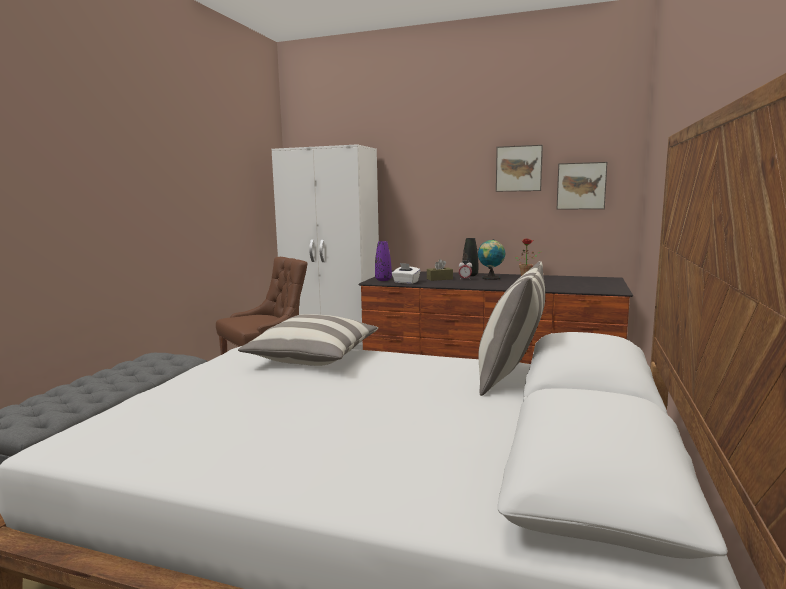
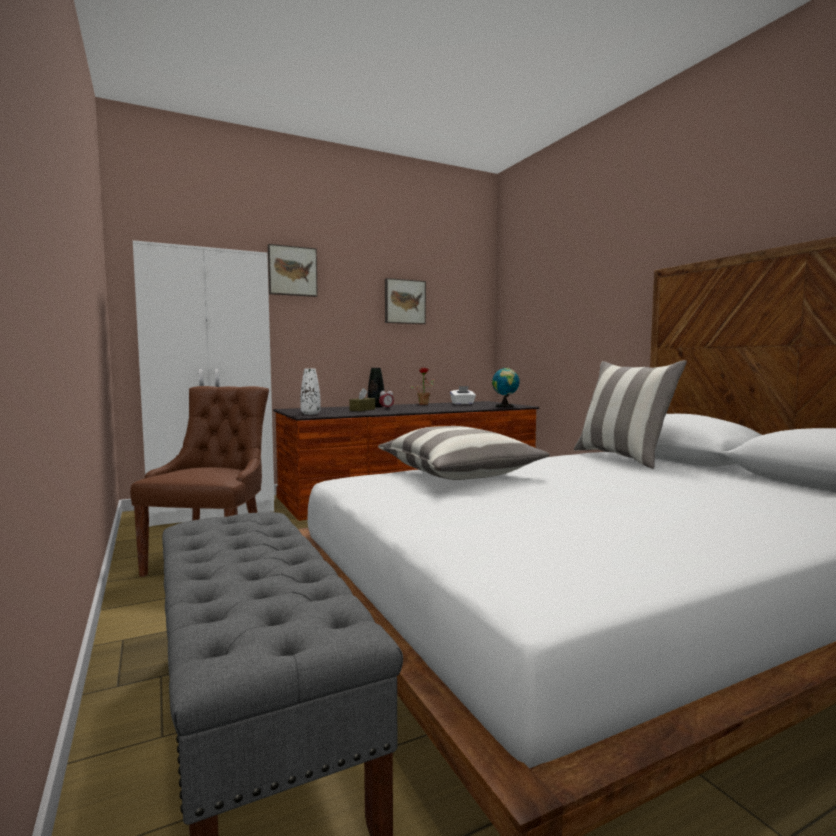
camera: 45 degrees left, 5 degrees down
(383, 280) = (310, 414): purple vase -> white vase
(406, 282) = (343, 413): white tissue box -> white tissue box (462, 404)
(491, 278) = (404, 406): globe -> globe (505, 406)
(581, 186) = (454, 321): picture -> picture (292, 271)

